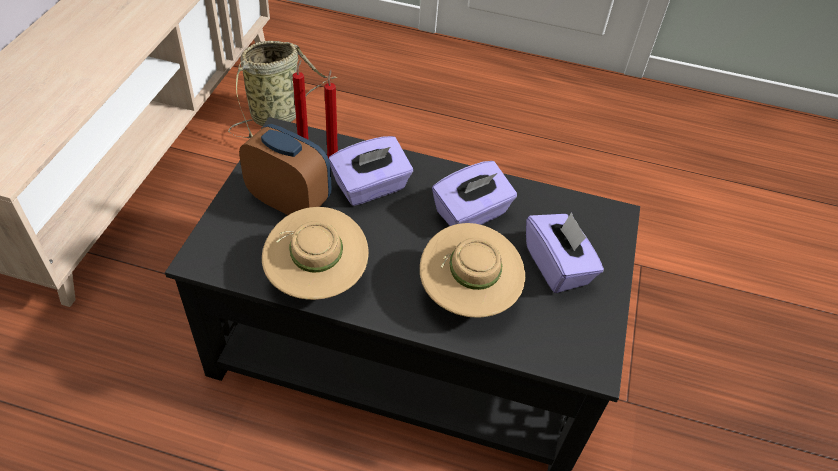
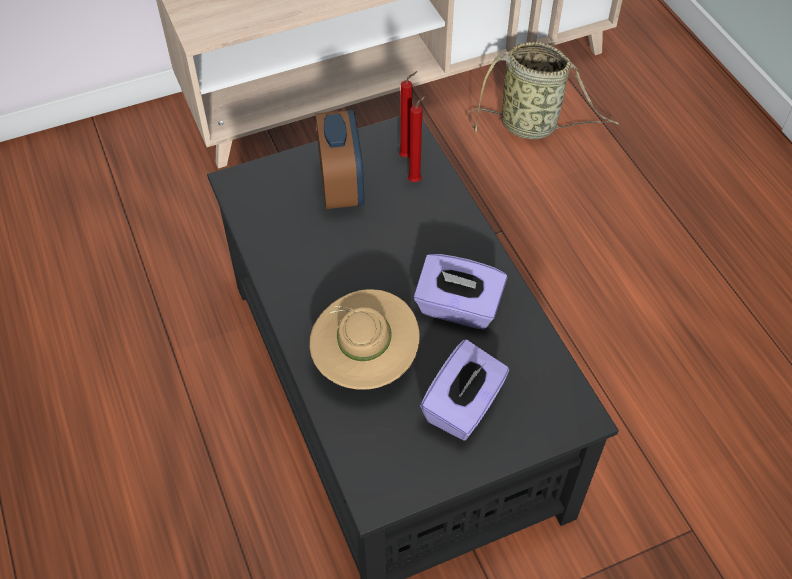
camera: 55 degrees right, 5 degrees up
(316, 278) = (284, 257): beige hat -> none
(371, 187) = (412, 224): purple tissue box -> none

